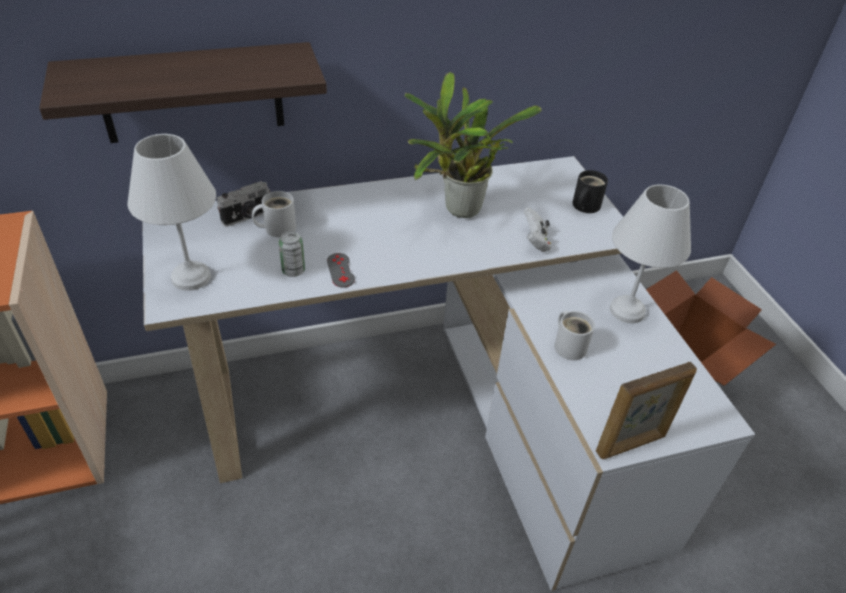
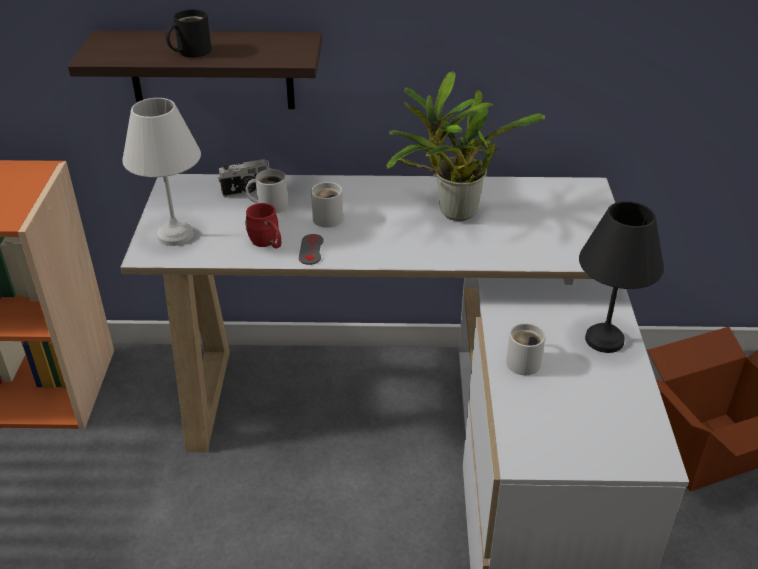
camera: 20 degrees right, 5 degrees down
(293, 271) = (267, 243): can -> red mug
(344, 232) = (330, 217): none -> white mug
(535, 241) = (518, 253): white game controller -> none
(584, 206) = (590, 227): black mug -> black mug (191, 51)
(625, 310) = (602, 339): white table lamp -> black table lamp
(631, 444) = (543, 462): picture frame -> none

